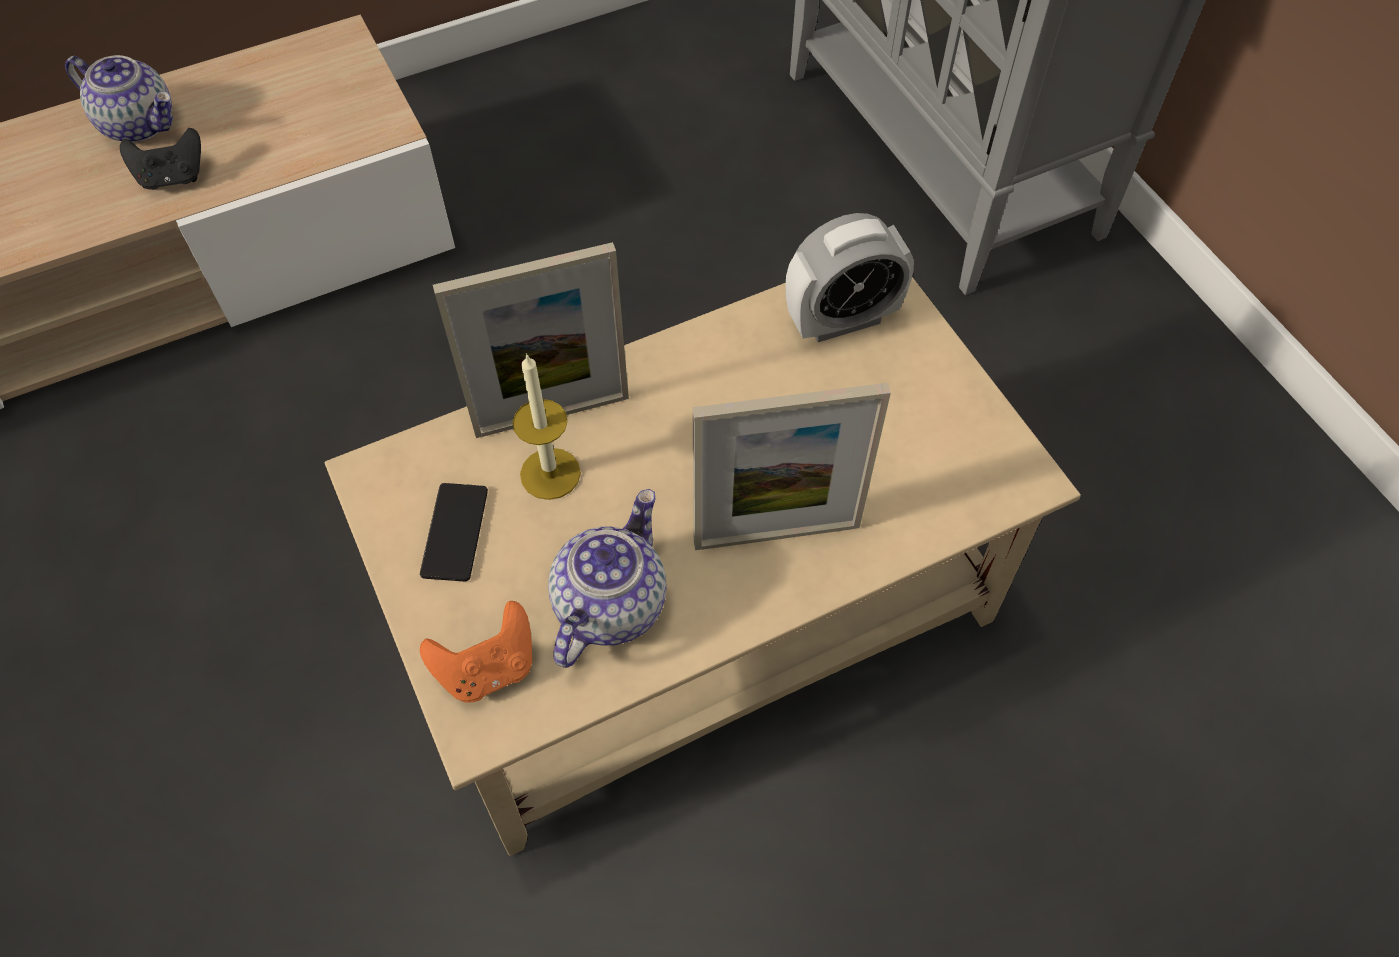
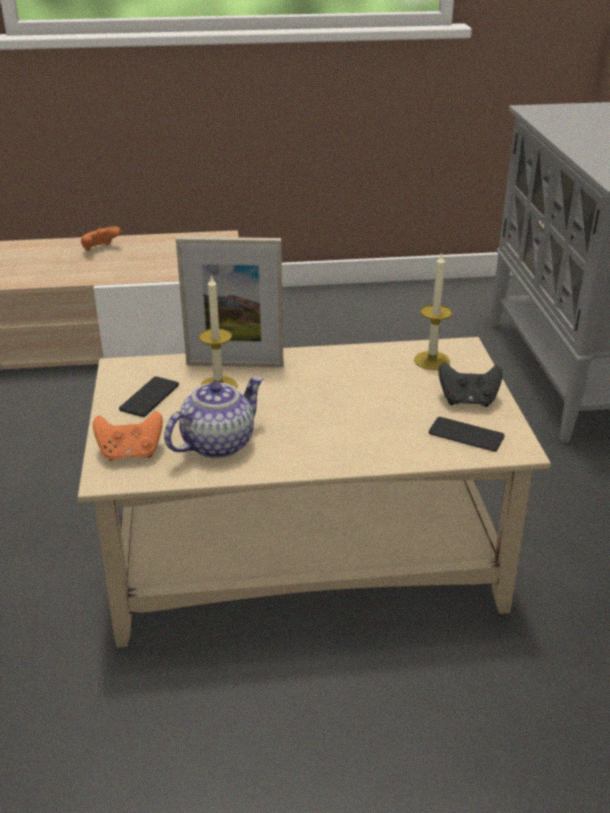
camera: 20 degrees right, 25 degrees down
(140, 124) = (100, 250): teapot -> orange game controller
(173, 178) = (103, 270): black game controller -> black game controller (468, 401)
(776, 534) = (337, 437): picture frame -> none
(842, 320) = (432, 360): alarm clock -> candle
(951, 473) = (466, 435): none -> phone

